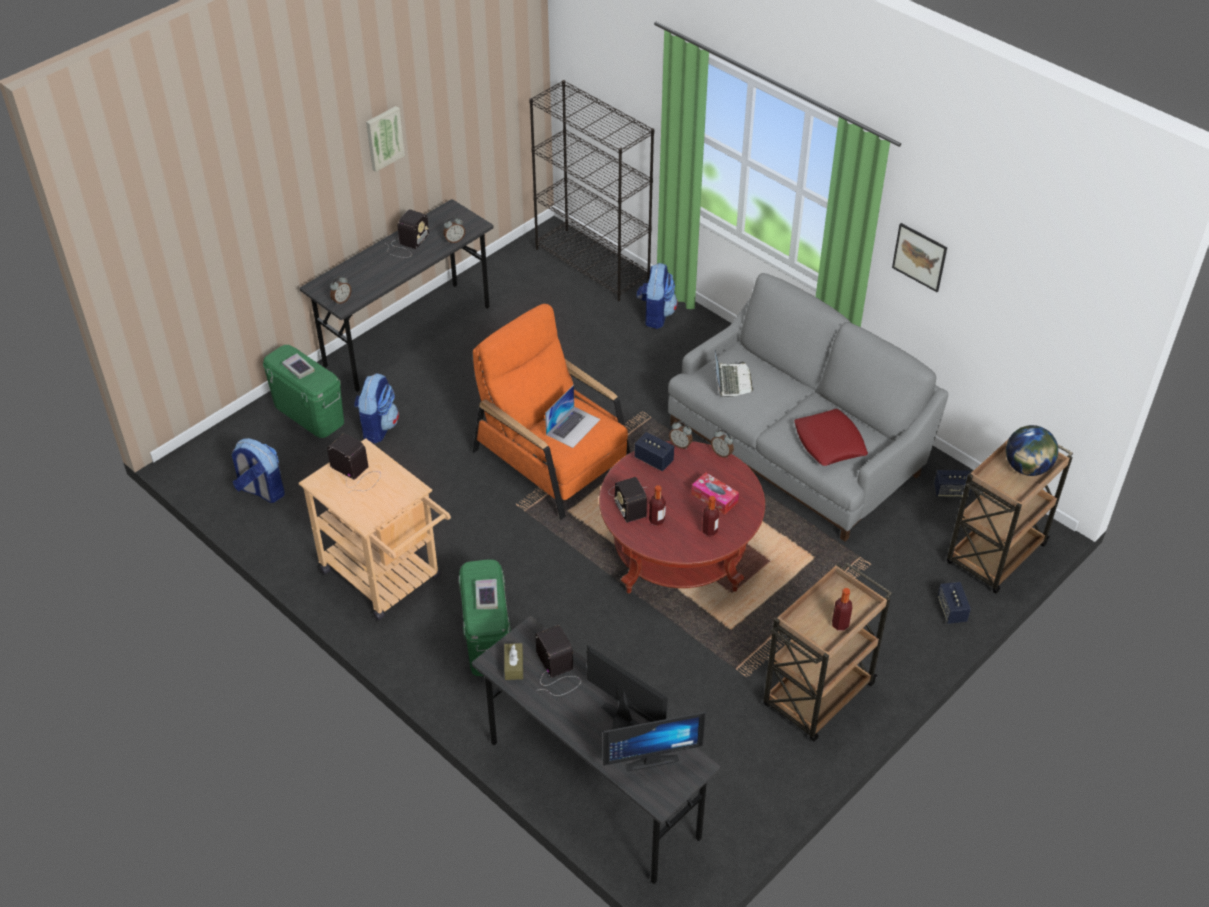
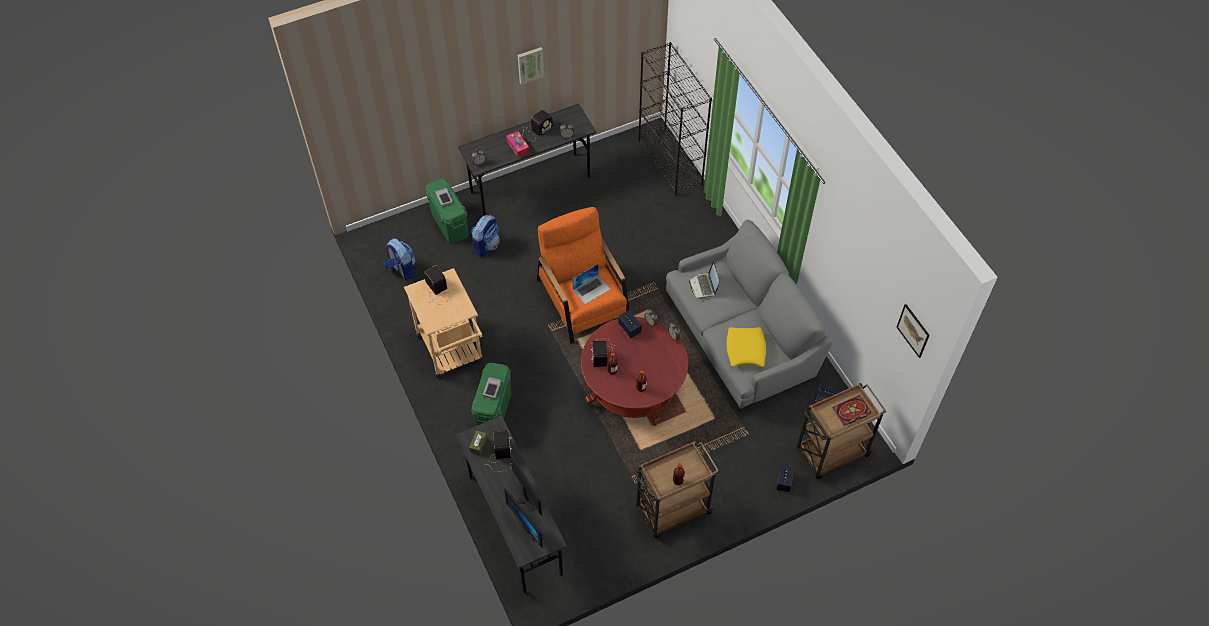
camera: 20 degrees right, 10 degrees up
(650, 757) = (529, 526): monitor -> monitor turned 45 degrees clockwise
(655, 315) = (694, 213): backpack -> none
(714, 498) = (654, 366): tissue box -> tissue box (518, 147)
(731, 381) = (704, 286): laptop -> laptop turned 150 degrees clockwise
(829, 443) = (745, 349): red pillow -> yellow pillow
(919, 257) = (833, 250): picture -> picture (913, 330)
(1027, 468) = (851, 412): globe -> book

